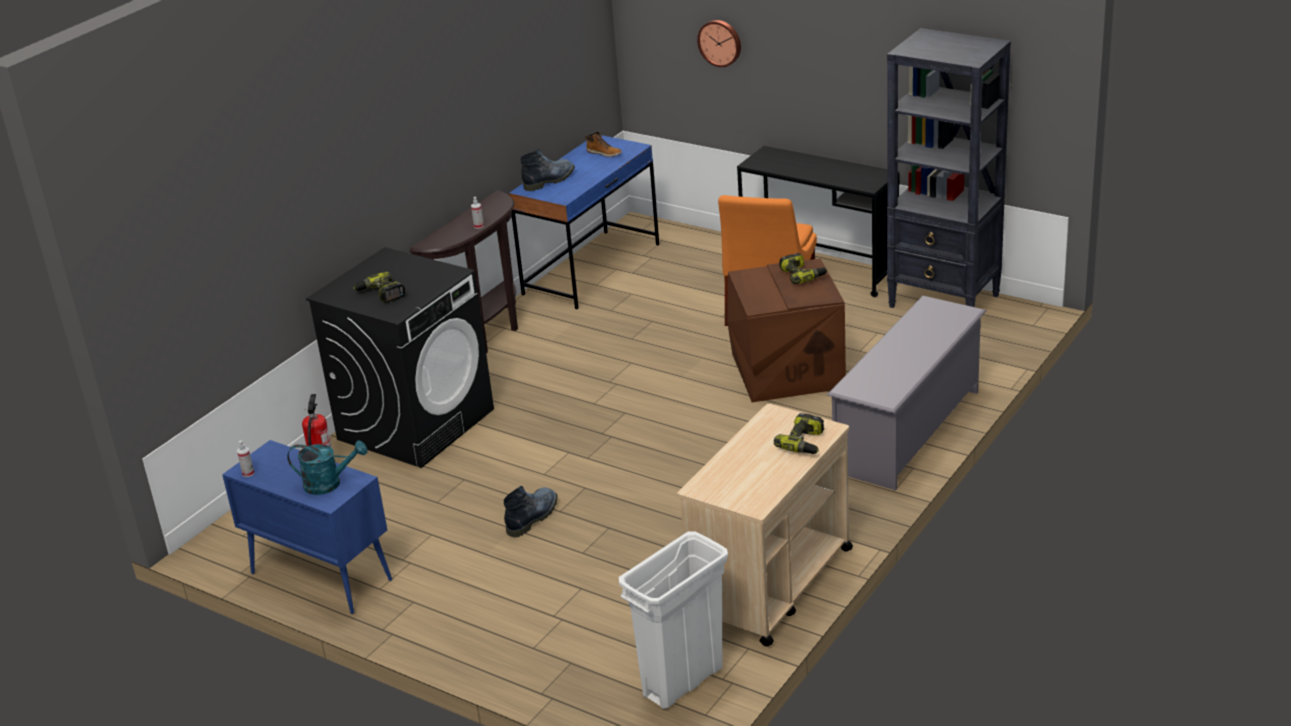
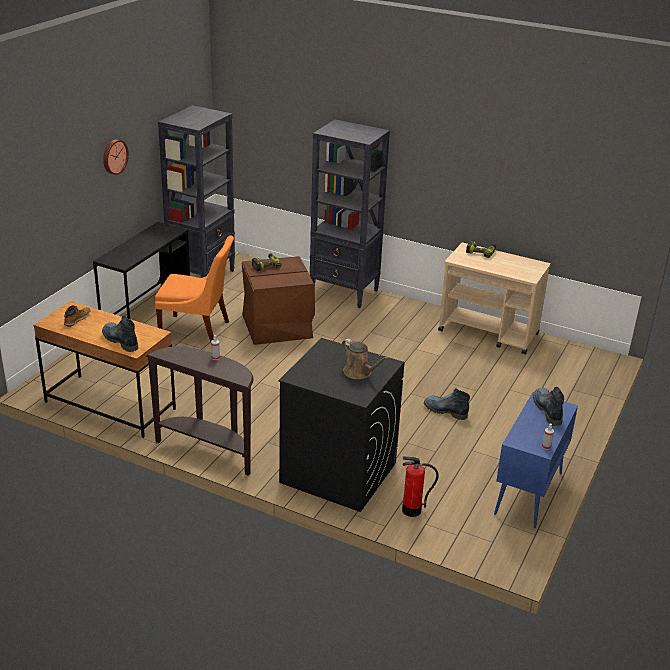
camera: 100 degrees left, 0 degrees up
(329, 484) = (547, 409): turquoise watering can -> boot
(380, 294) = (359, 372): power drill -> brown watering can
(592, 269) = (110, 405): blue desk -> brown desk
(682, 682) = (573, 356): white trash can -> none
(720, 42) = (58, 204): wall clock -> wall clock (114, 156)
(908, 431) = (345, 292): grey shoe rack -> black bookcase

